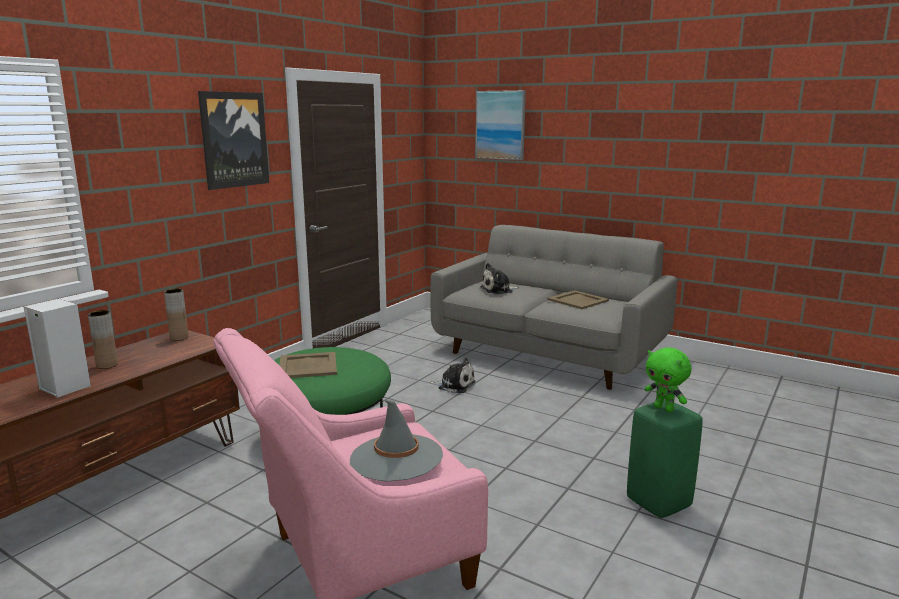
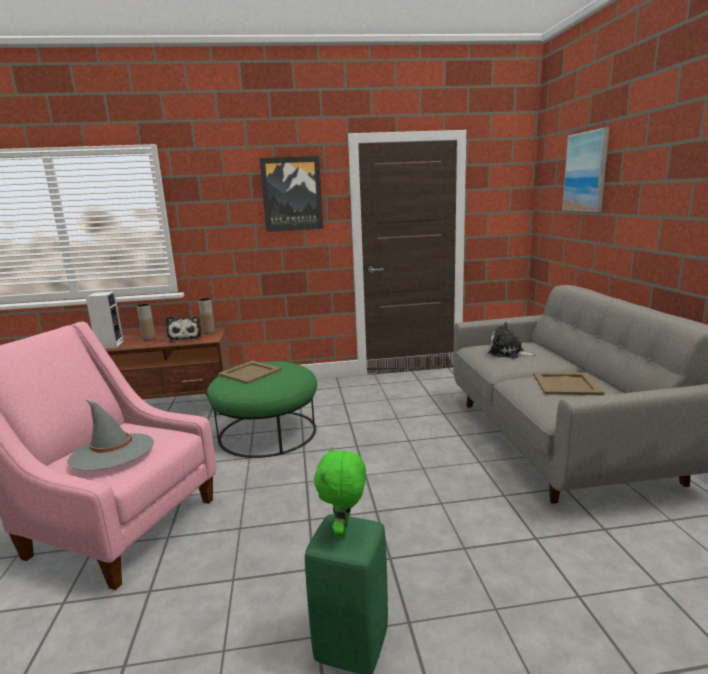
camera: 50 degrees right, 0 degrees up
(454, 385) = (413, 433): plush toy -> plush toy (185, 337)

